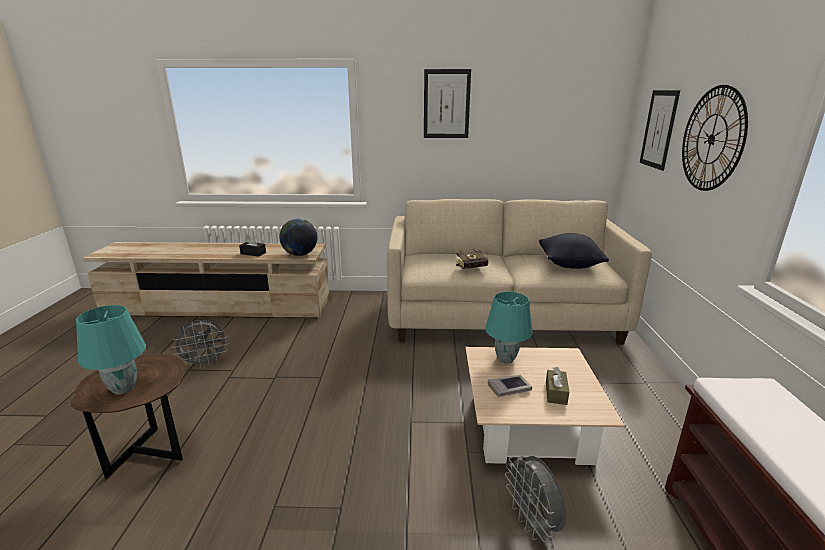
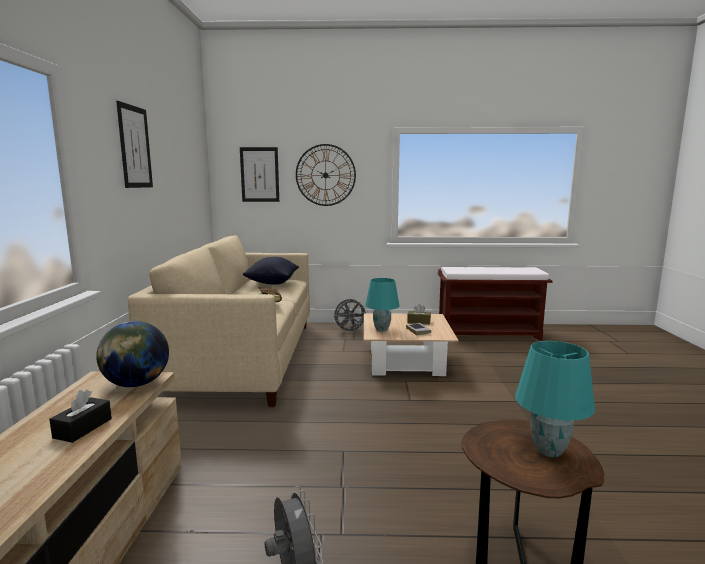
camera: 90 degrees left, 10 degrees down
(532, 524) = (486, 368): grey fan -> grey fan (350, 331)

